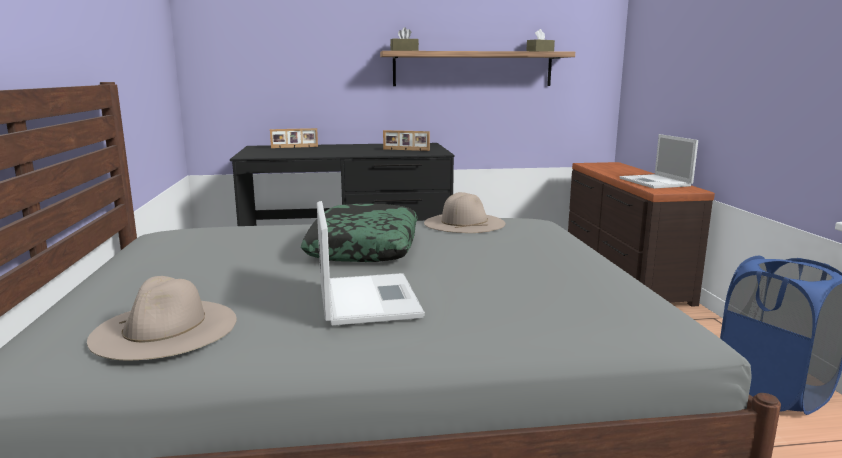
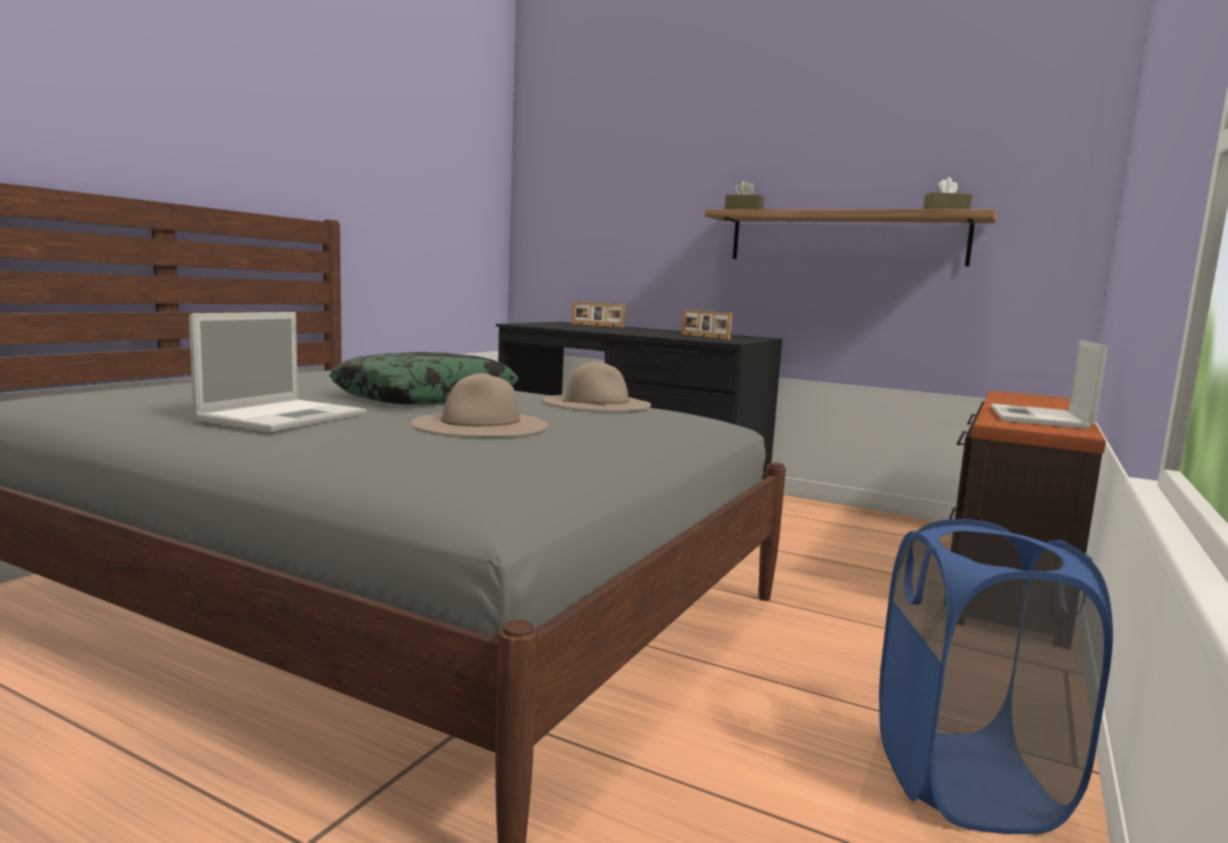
camera: 35 degrees right, 5 degrees down
(165, 328) = (116, 401): beige hat -> beige hat (480, 424)

